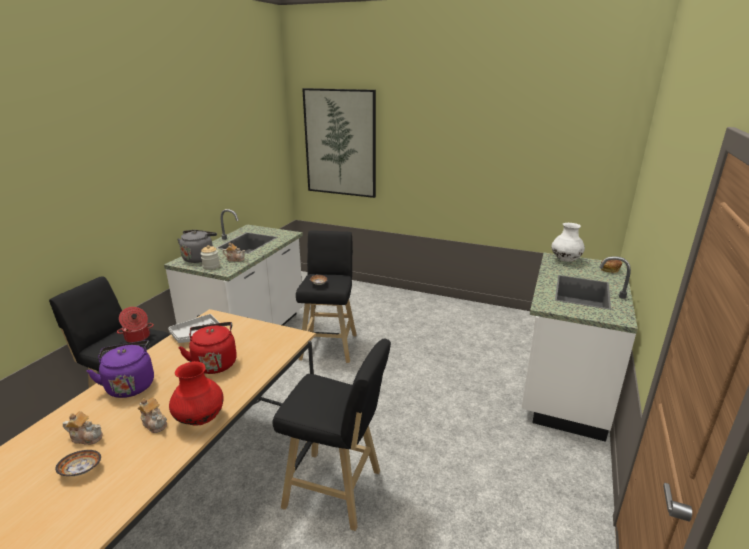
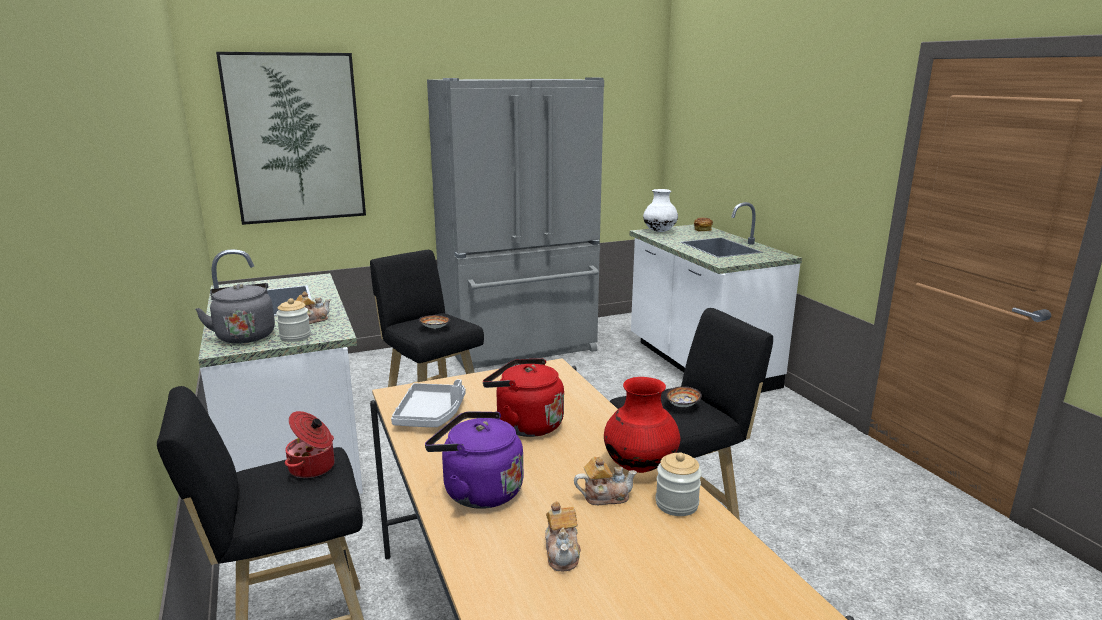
camera: 45 degrees left, 5 degrees down
(80, 470) = (638, 573): bowl -> bowl (681, 405)
(86, 437) = (562, 553): teapot -> teapot turned 120 degrees clockwise
(165, 451) = (676, 504): none -> jar
(453, 315) = (520, 347): none -> grey fridge

